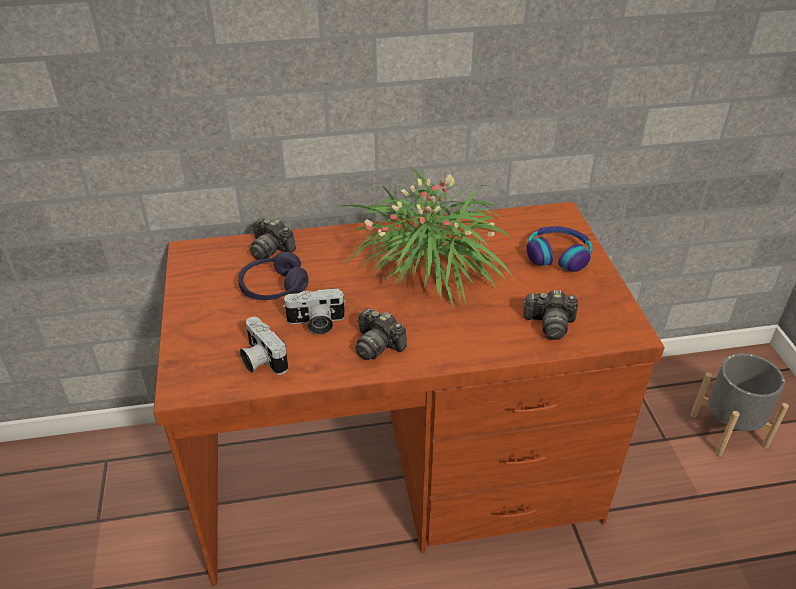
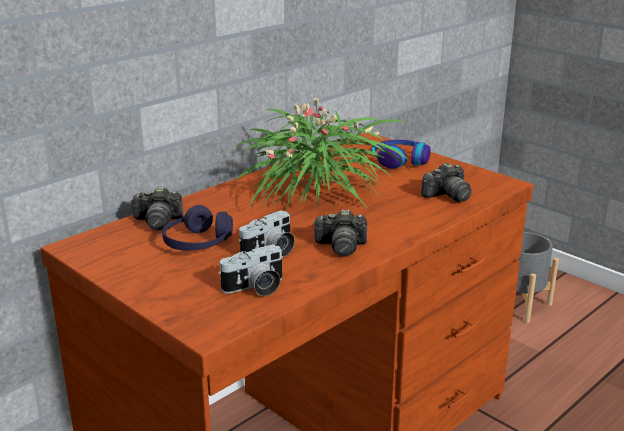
camera: 35 degrees left, 15 degrees down
(261, 360) = (255, 288): camera -> camera turned 45 degrees counterclockwise

